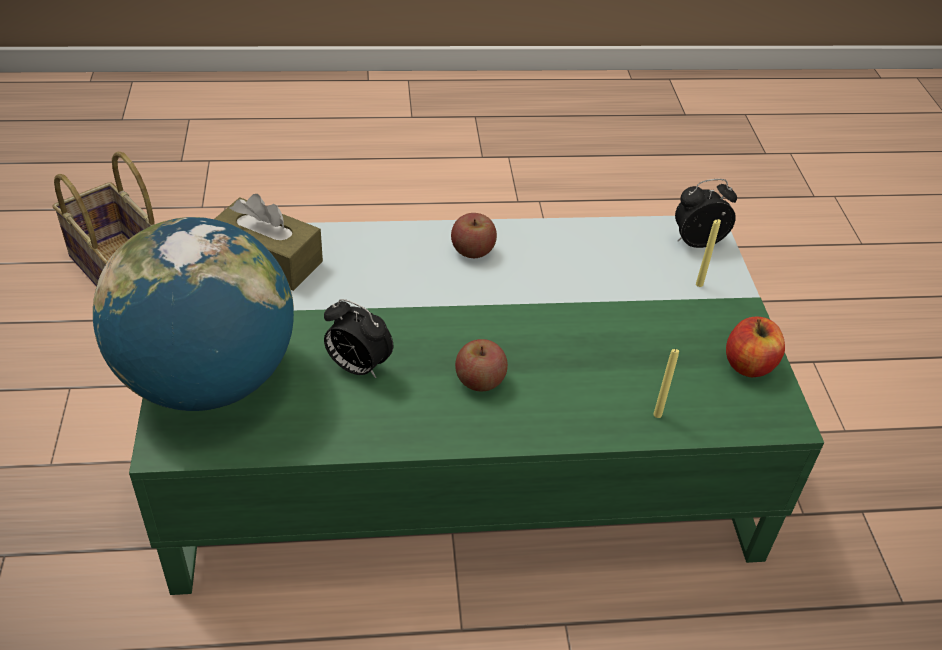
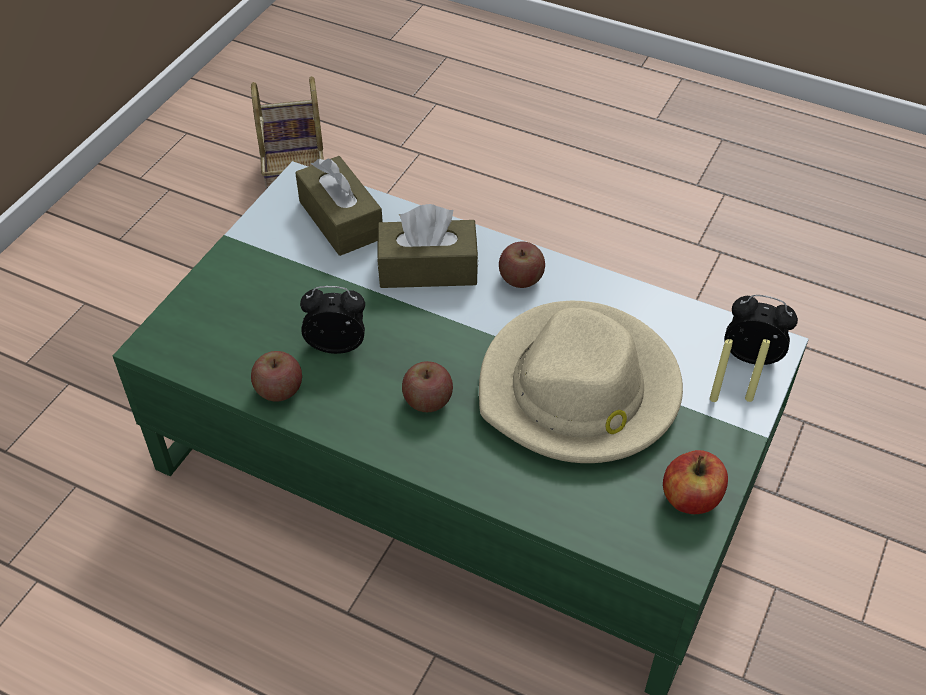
camera: 35 degrees right, 5 degrees up
(208, 380) = (218, 306): globe -> none
(335, 430) = (279, 390): none -> apple
(357, 367) = (337, 344): alarm clock -> alarm clock turned 120 degrees clockwise
(385, 272) = (428, 268): none -> brown tissue box
(596, 319) = (579, 390): none -> beige hat
(657, 415) = (558, 503): yellow candle -> yellow candle (749, 398)

